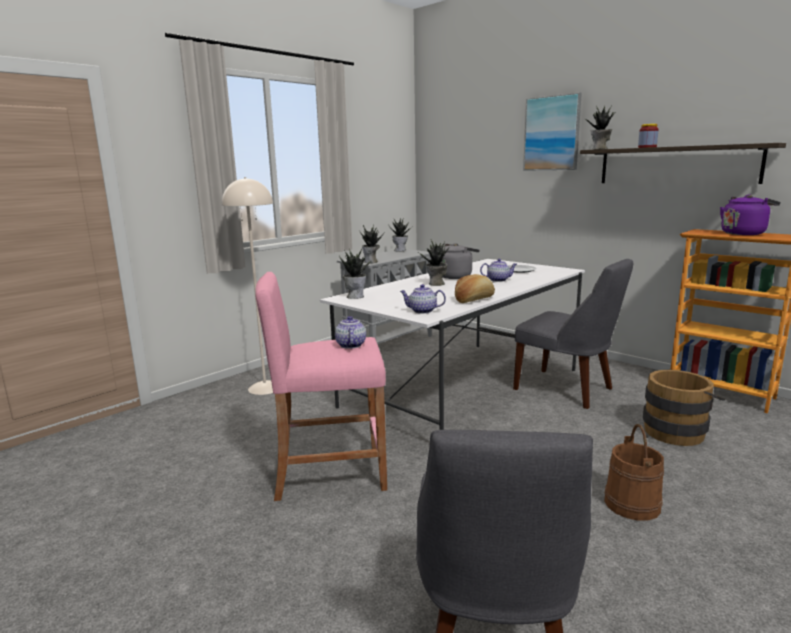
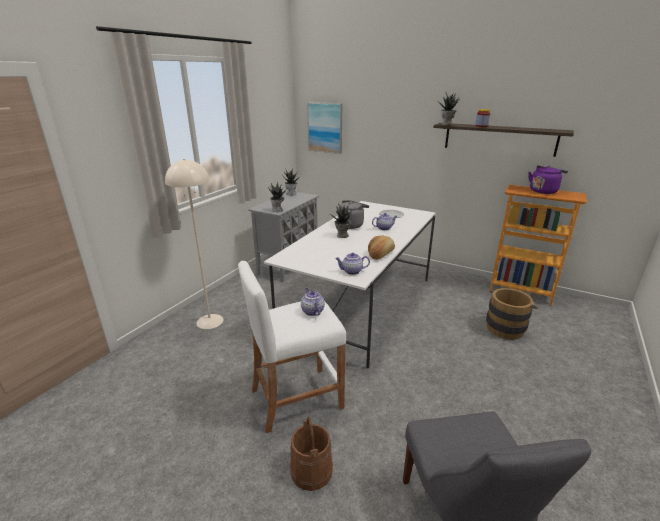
camera: 15 degrees left, 10 degrees up
(329, 472) = (296, 398): pink stool -> white stool
(355, 296) = (290, 256): potted plant -> none
(552, 133) = (408, 107): picture -> picture (325, 127)
(567, 390) = (428, 299): grey chair -> none
(631, 504) = (501, 393): brown bucket -> brown bucket (311, 470)

